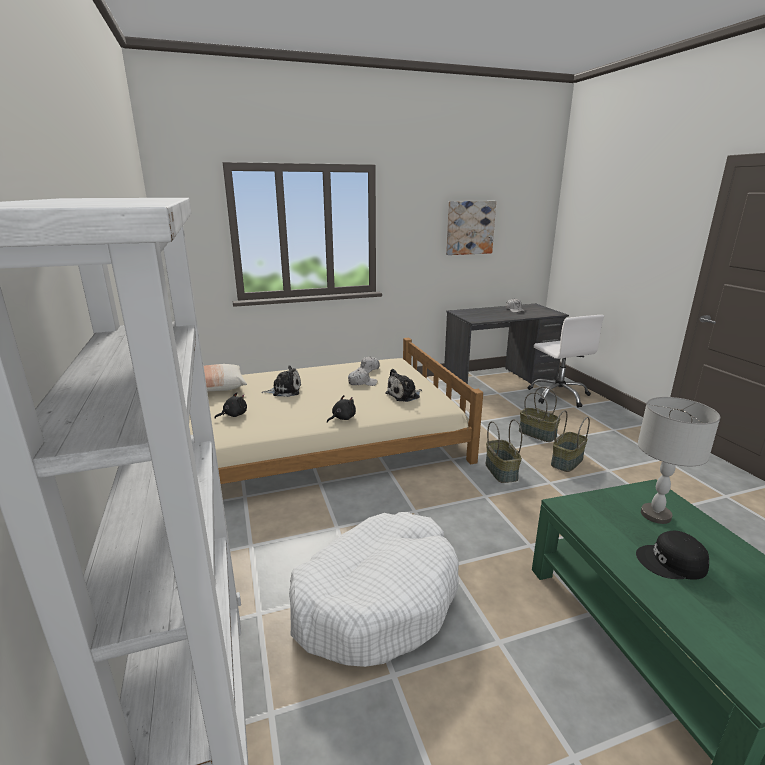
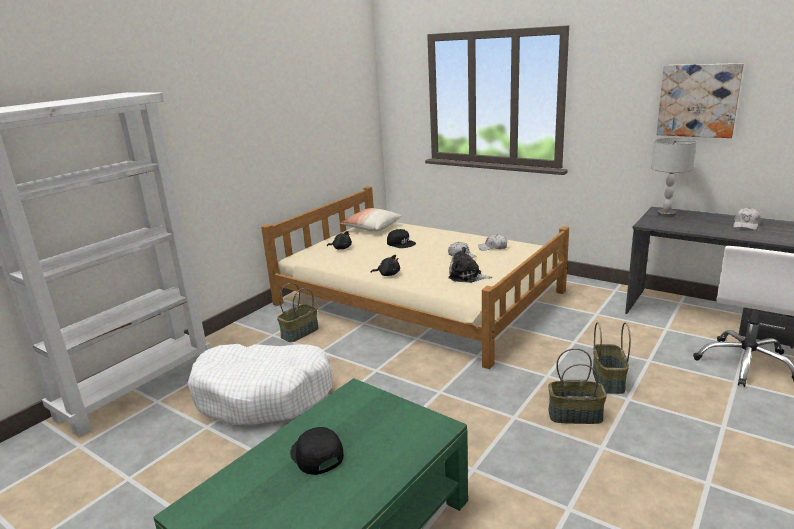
camera: 55 degrees right, 0 degrees up
(285, 390) = (401, 243): plush toy -> black cap
(502, 471) = (494, 386): basket -> basket (300, 333)
(655, 515) = (389, 434): grey table lamp -> grey table lamp (666, 214)

